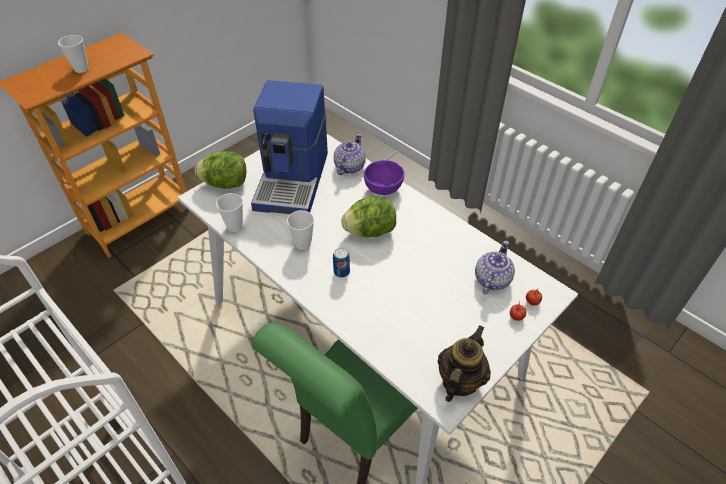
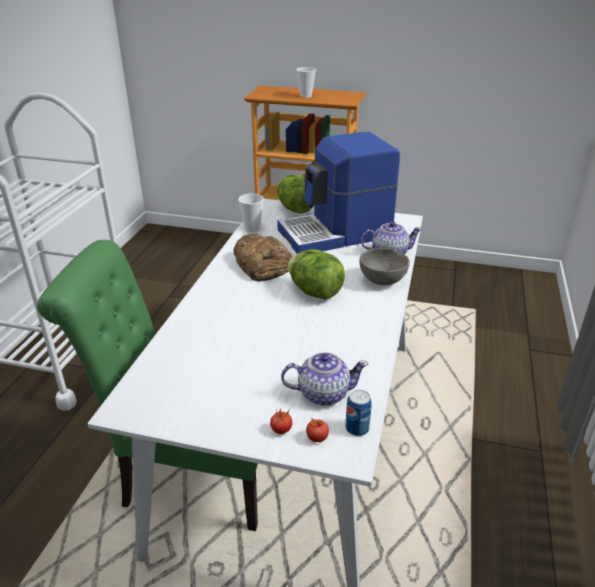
camera: 60 degrees right, 15 degrees down
(303, 244) = (262, 264): cup -> bread
(341, 272) = (246, 294): can -> can (357, 428)
(384, 188) = (383, 281): purple bowl -> grey bowl
(459, 381) = (157, 410): teapot -> none

